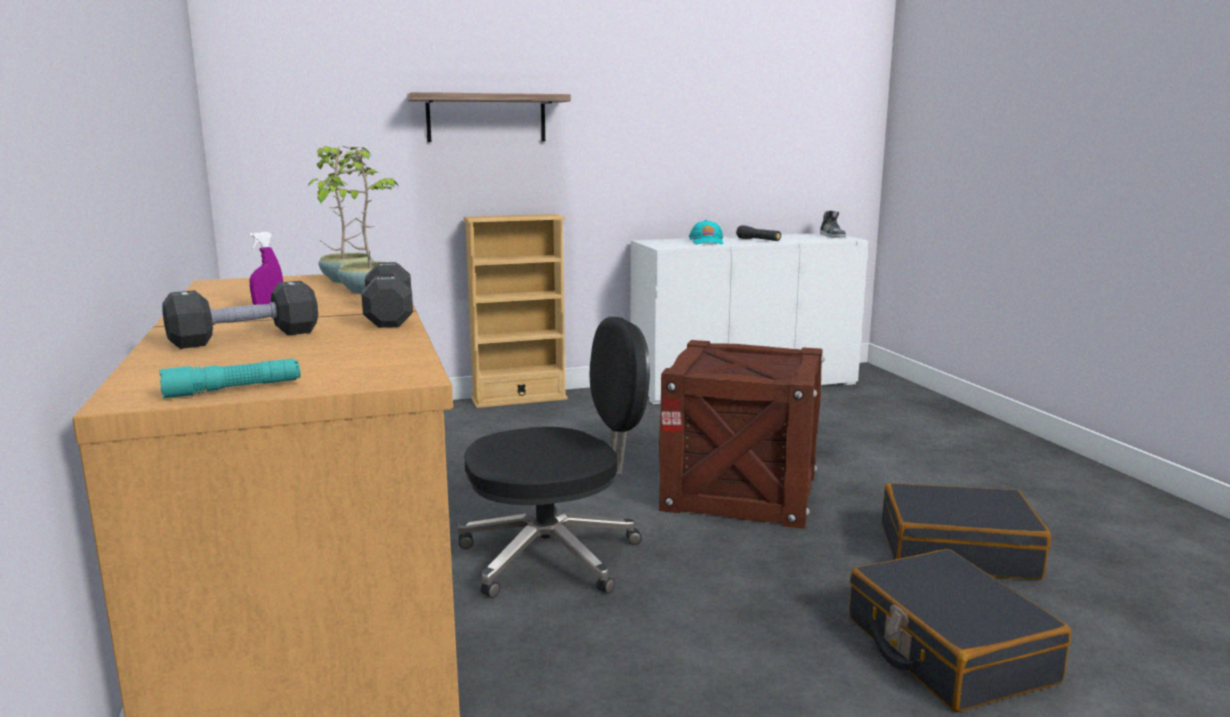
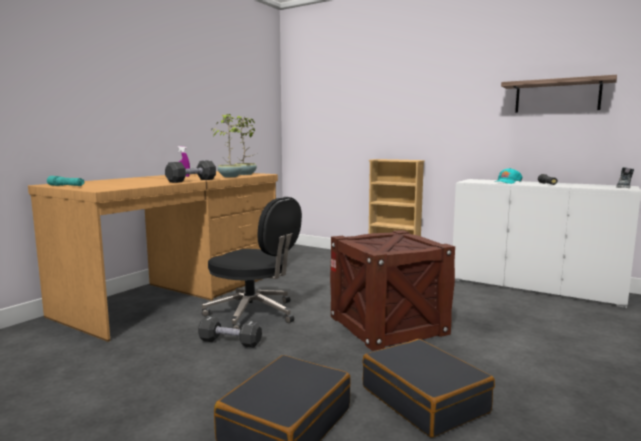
camera: 50 degrees right, 5 degrees down
(245, 338) = (134, 180): black dumbbell -> black dumbbell (230, 342)
(486, 118) = (391, 107): shelf -> shelf (557, 96)

